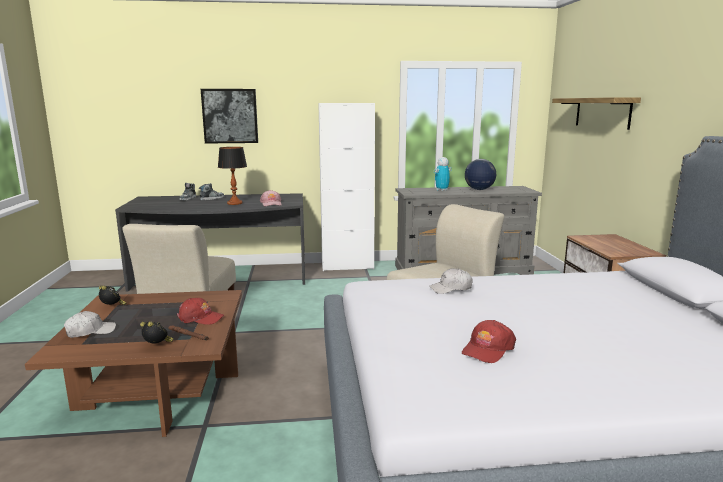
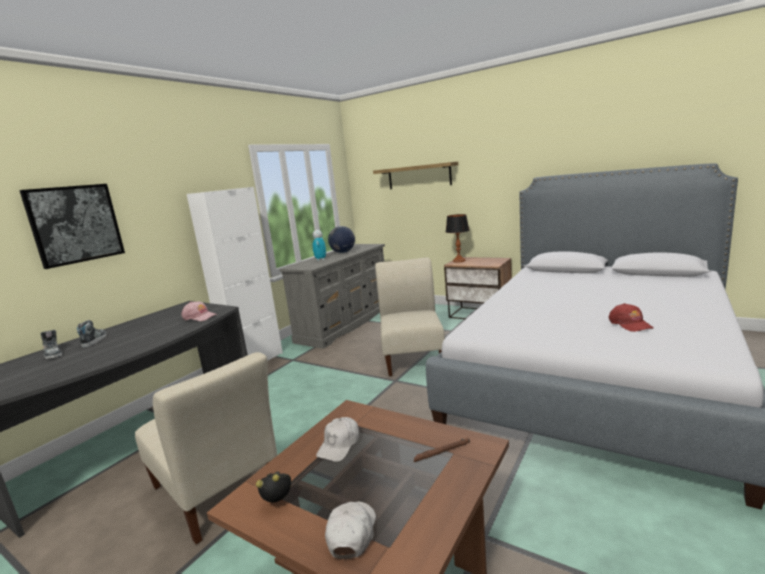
camera: 50 degrees left, 0 degrees up
(157, 346) = (455, 478): alarm clock -> none
(200, 318) = (400, 437): red cap -> none
(235, 203) = (152, 332): table lamp -> table lamp (459, 261)
(451, 288) = (514, 309): white cap -> white cap (339, 445)

